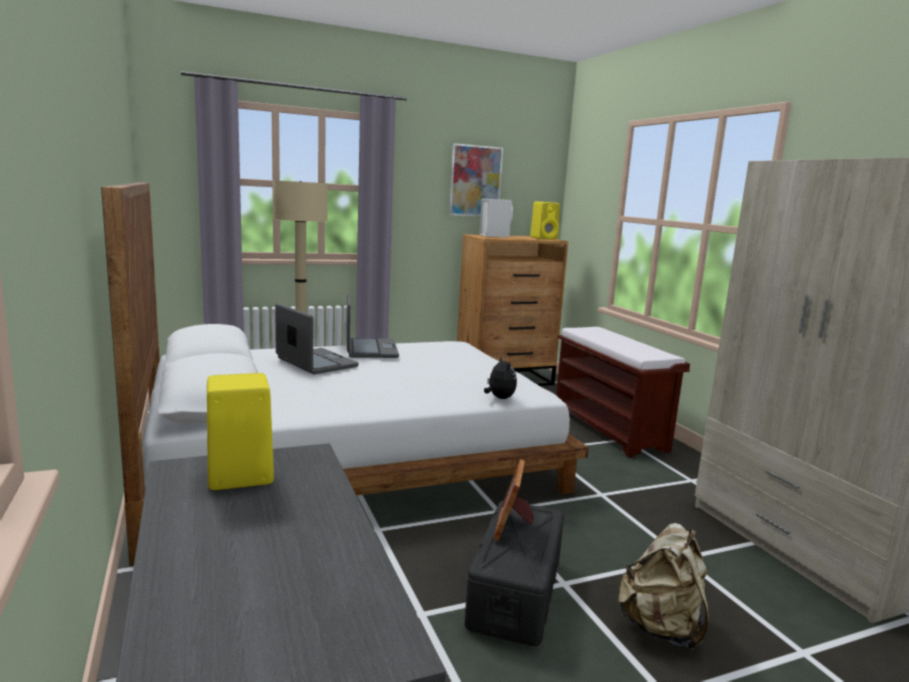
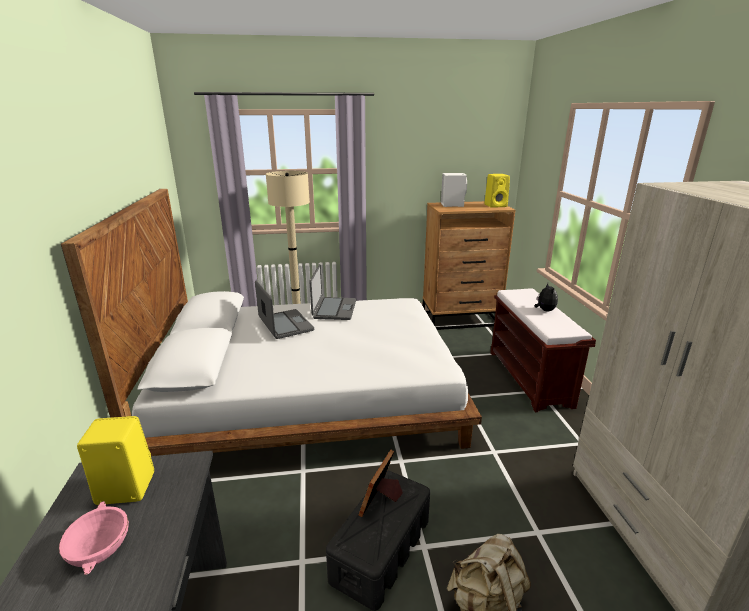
camera: 15 degrees right, 10 degrees up
(251, 521) = (100, 547): none -> pink bowl
(475, 181) = (438, 157): picture -> none
(499, 398) = (407, 373): plush toy -> plush toy (544, 310)

